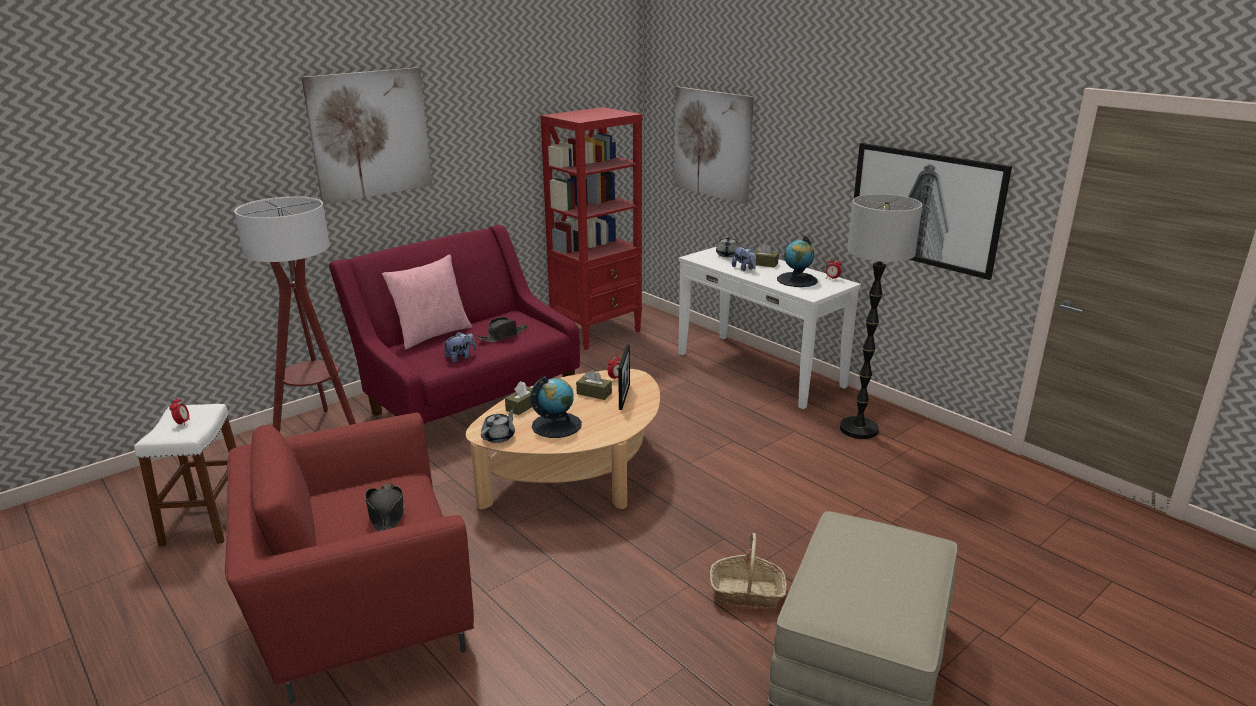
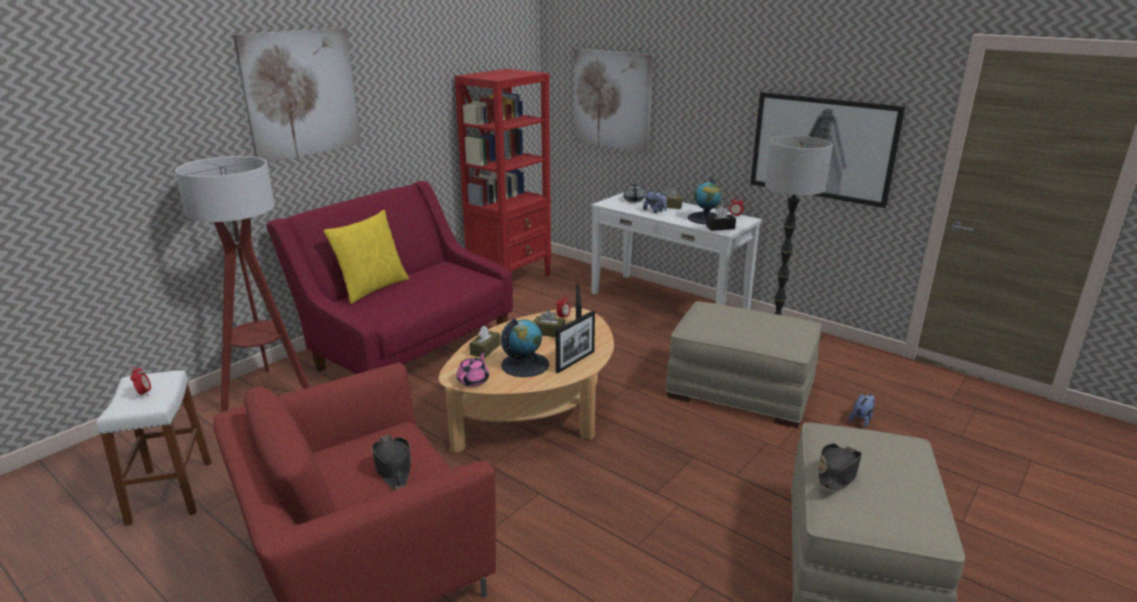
camera: 10 degrees left, 0 degrees up
(432, 334) = (372, 288): pink pillow -> yellow pillow
(460, 357) = (408, 308): plush toy -> plush toy (861, 419)
(499, 437) = (473, 380): grey teapot -> pink teapot
(503, 335) = (443, 285): black hat -> black hat (837, 473)
(609, 426) = (575, 361): none -> picture frame
(747, 592) = (732, 505): basket -> none
(804, 472) = (741, 390): none -> beige ottoman
(808, 291) = (720, 227): none -> black tissue box

